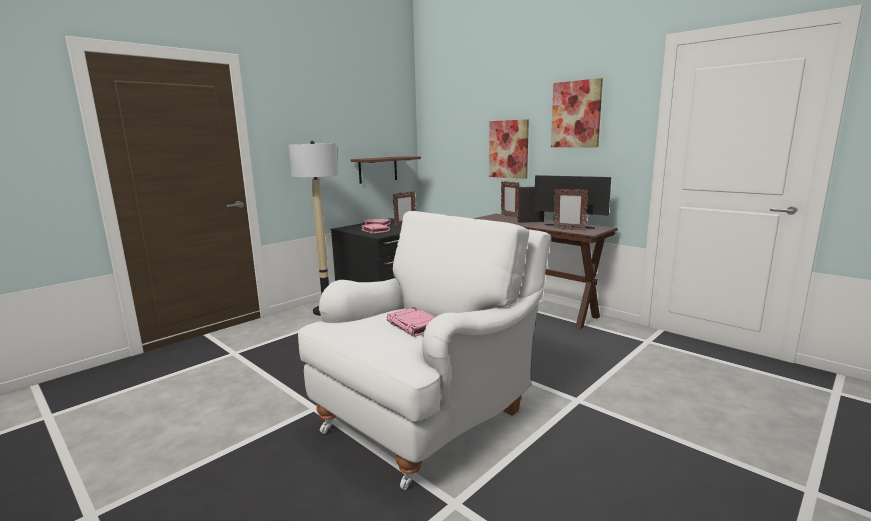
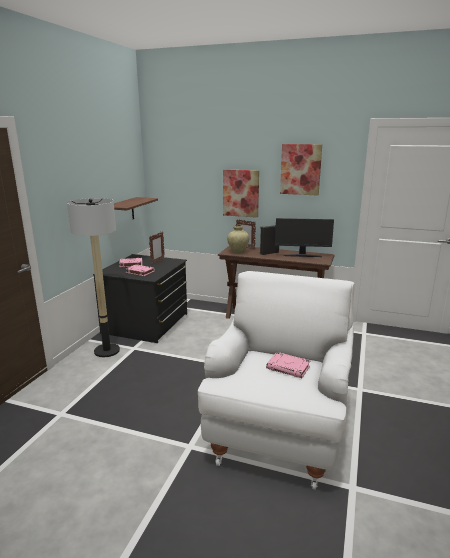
camera: 25 degrees left, 5 degrees up
(494, 219) = (238, 252): none -> beige vase
(569, 229) = (306, 259): picture frame -> none

